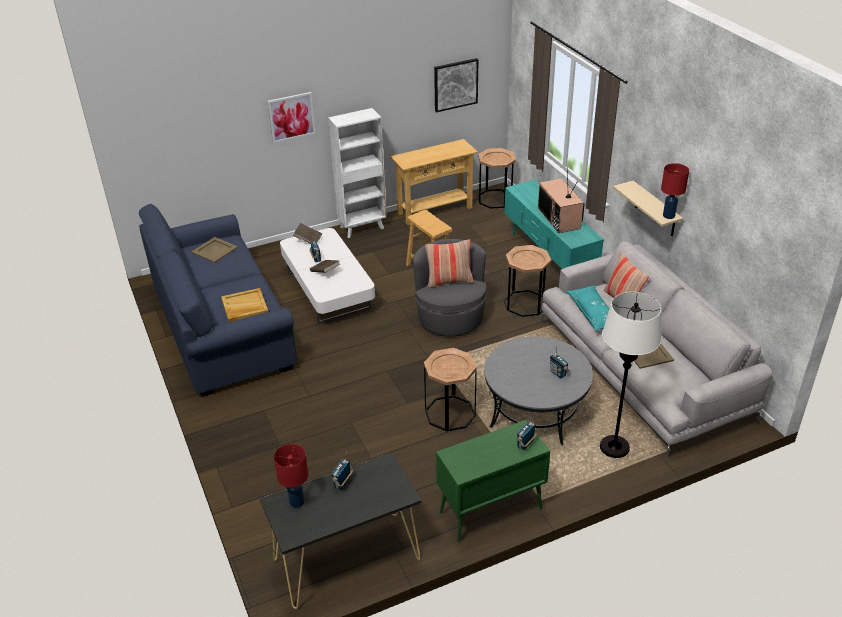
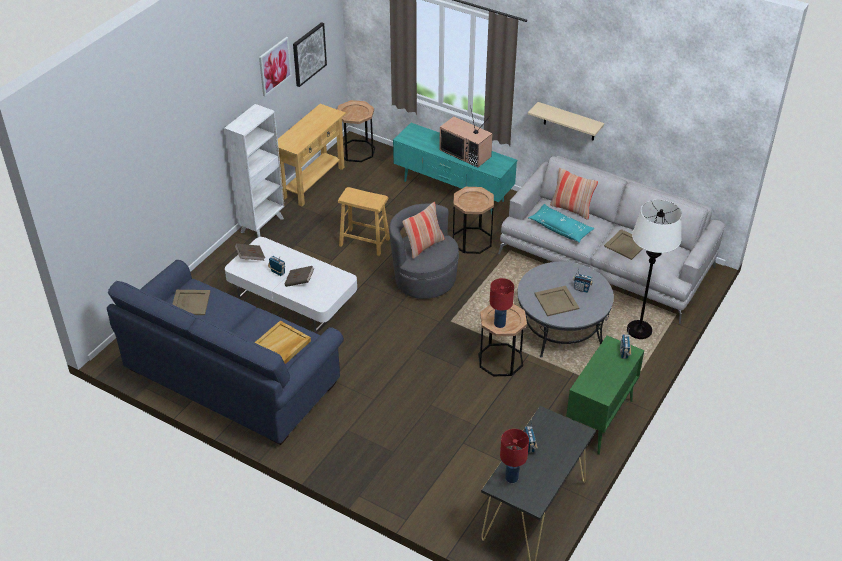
camera: 35 degrees left, 5 degrees up
(291, 117) = (194, 140): picture -> picture (274, 66)
(521, 373) = (556, 301): none -> beige tray
(669, 215) = (593, 124): red table lamp -> red table lamp (500, 323)

